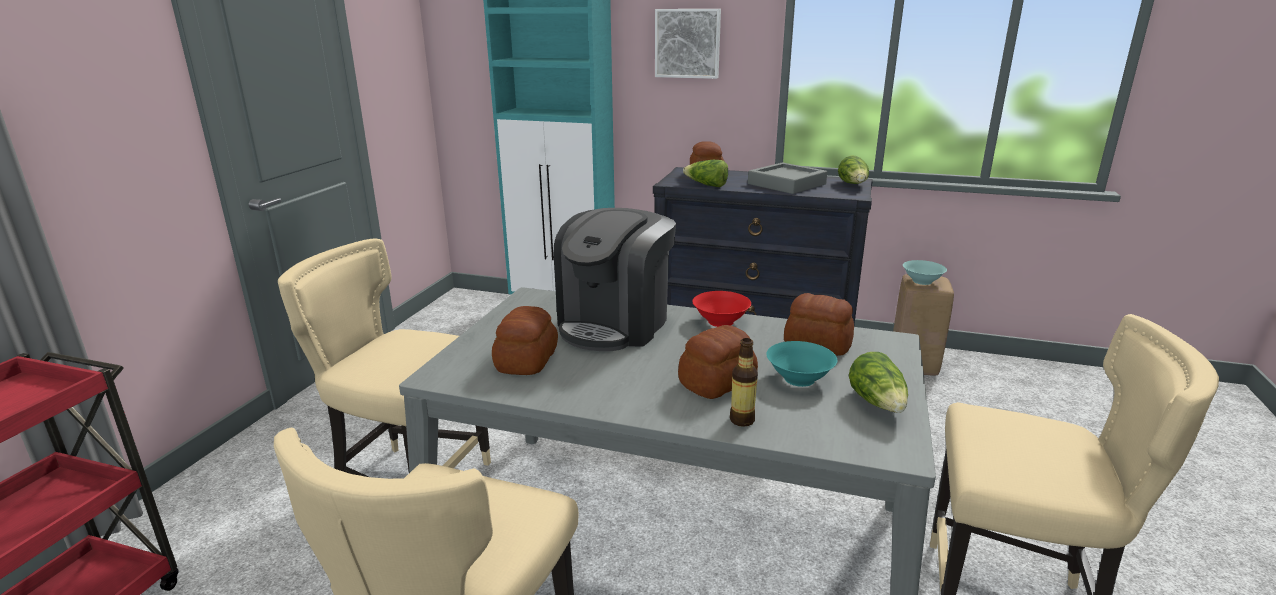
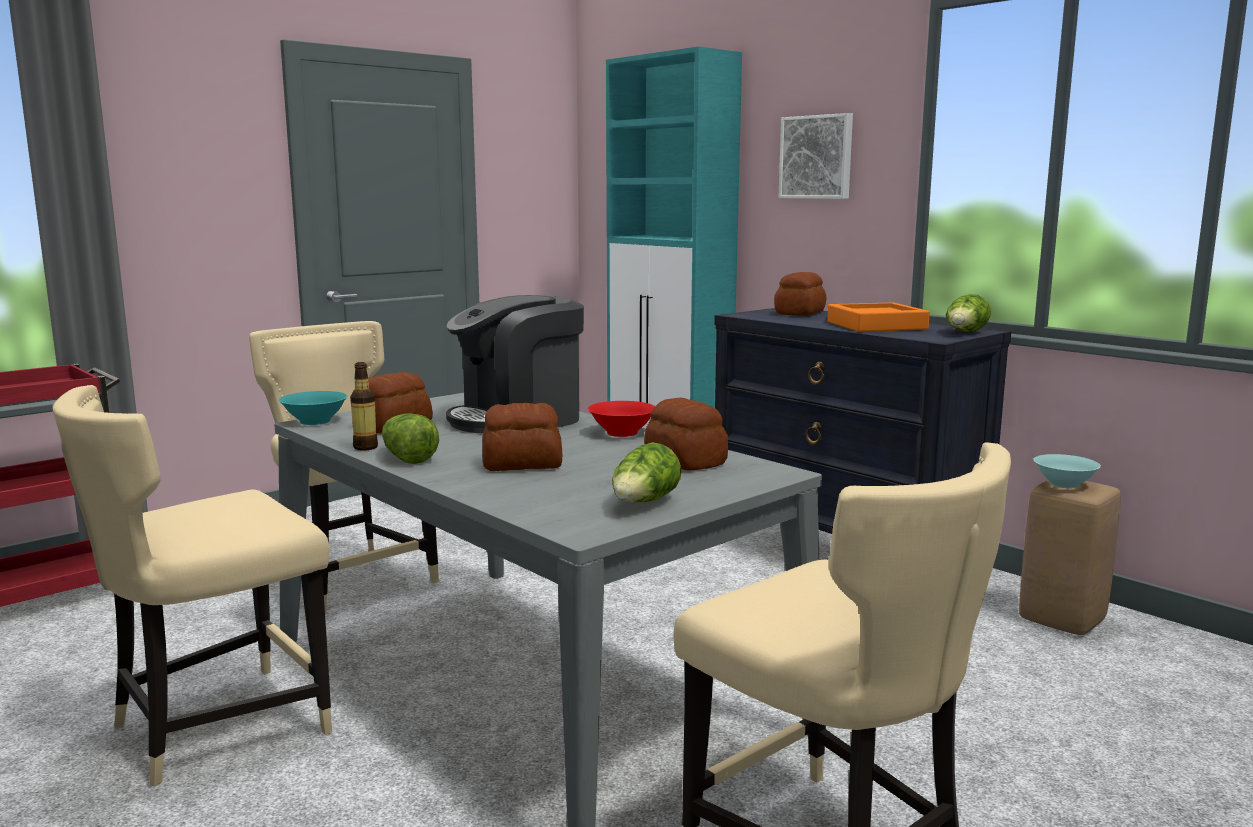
camera: 30 degrees right, 10 degrees down
(706, 185) = (775, 319): lettuce -> lettuce (407, 458)
(742, 420) = (487, 487): bottle -> bottle (365, 447)
(786, 184) = (876, 325): grey tray -> orange tray
(799, 378) = (606, 476): turquoise bowl -> turquoise bowl (316, 421)

